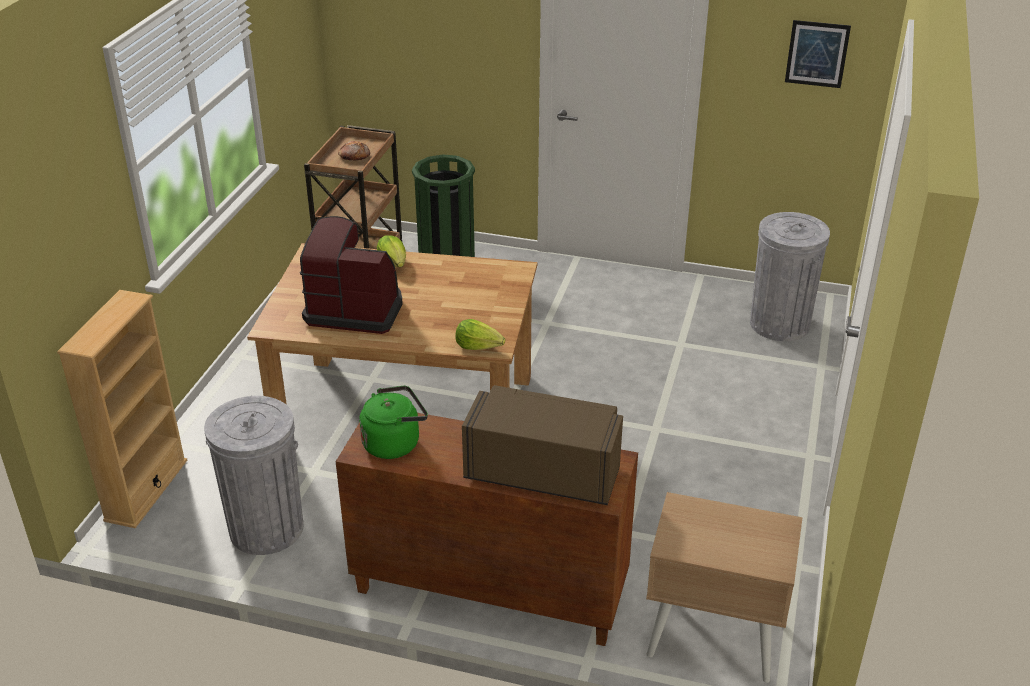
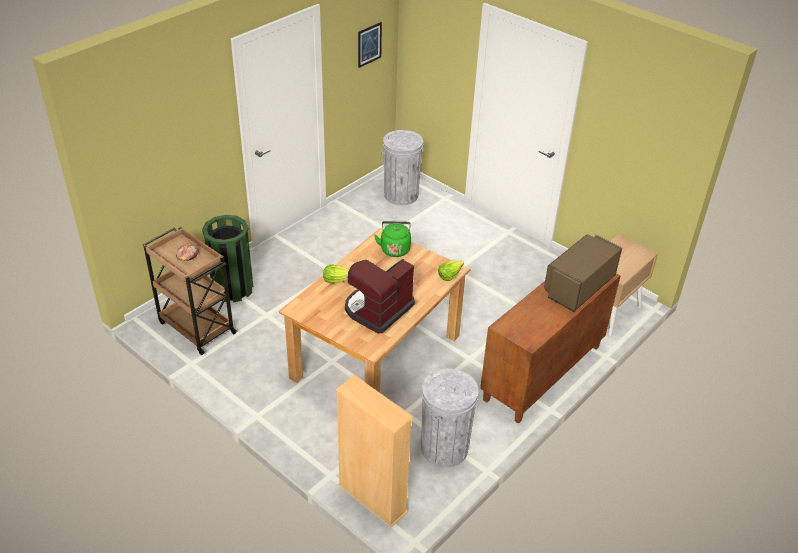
camera: 65 degrees left, 5 degrees up
(394, 443) = (528, 328): green kettle -> green kettle (395, 248)

